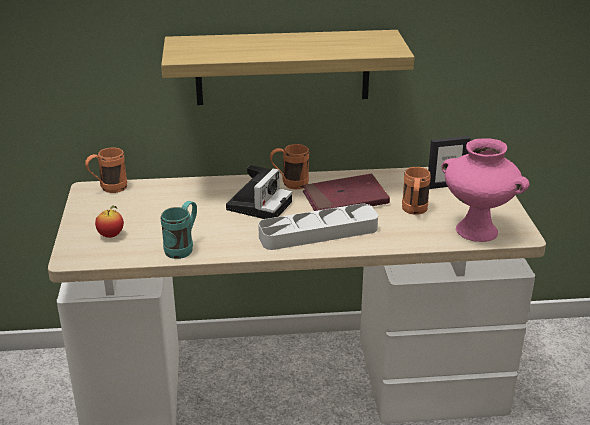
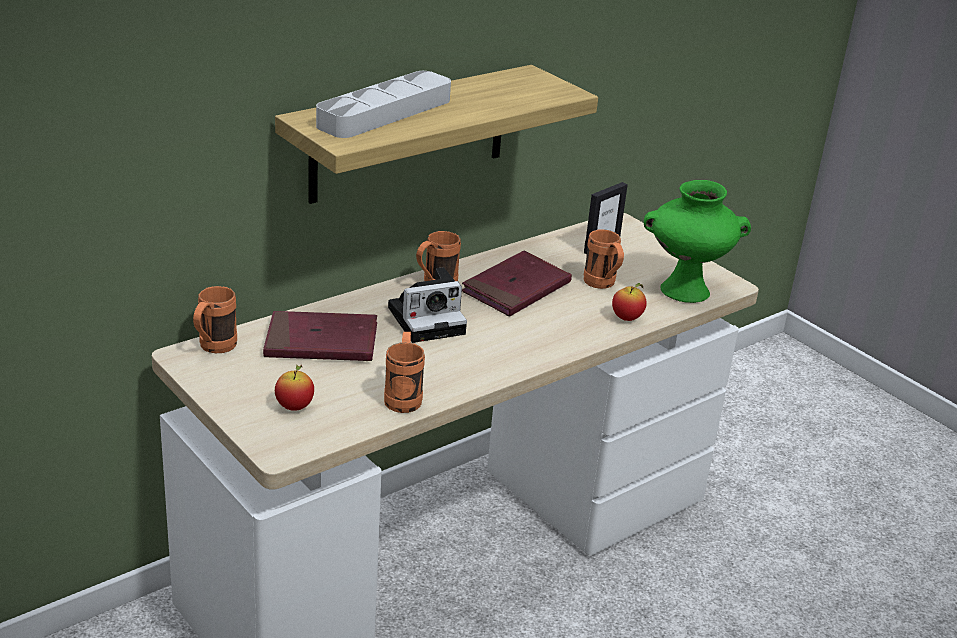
camera: 35 degrees left, 0 degrees up
(174, 201) = (321, 342): none -> red book
(183, 248) = (403, 396): turquoise mug -> orange mug
(259, 204) = (429, 319): camera -> camera turned 75 degrees clockwise
(318, 232) = (533, 336): grey tray -> grey tray (385, 113)
(404, 239) = (627, 318): none -> apple
(475, 231) = (683, 291): pink vase -> green vase

